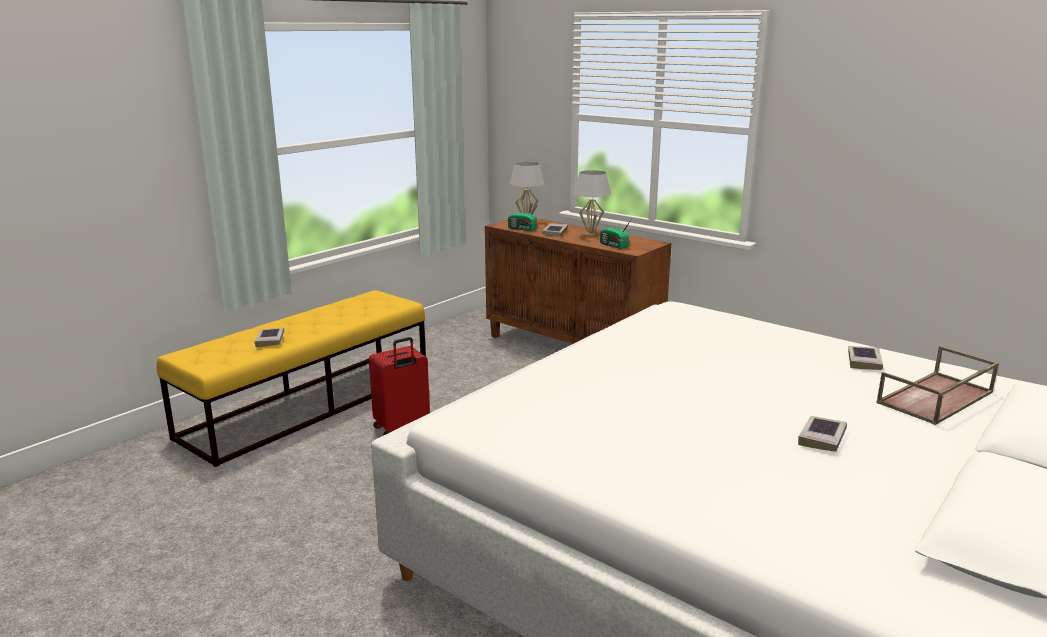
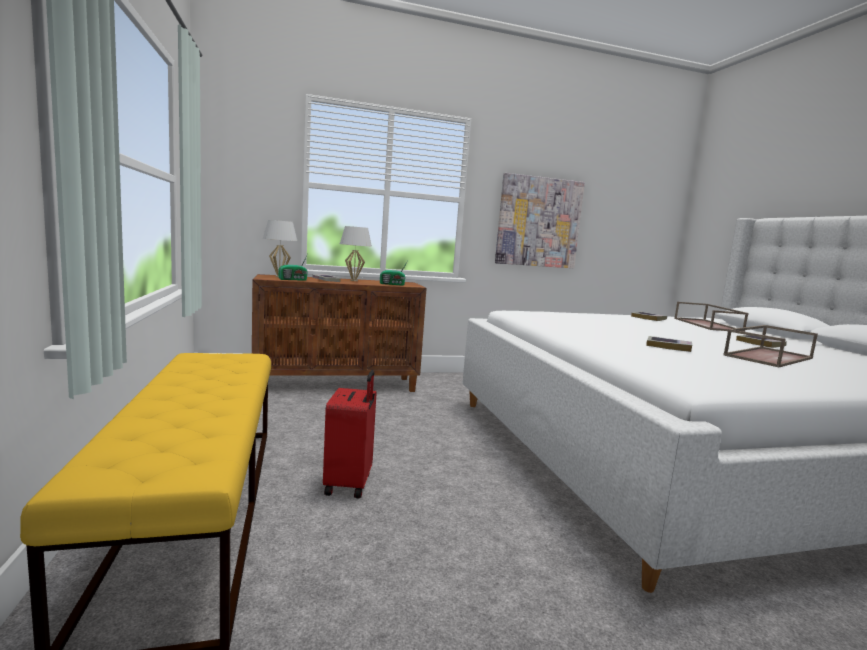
camera: 55 degrees left, 10 degrees down
(270, 340) = (197, 418): book -> book (668, 347)
(705, 444) = (767, 356): none -> brown tray
(880, 166) = (538, 222): none -> picture

